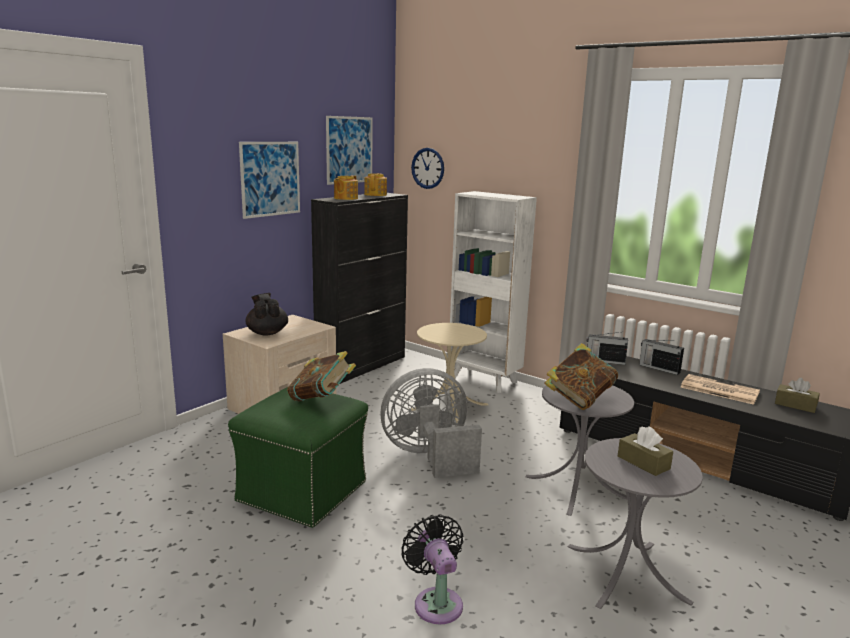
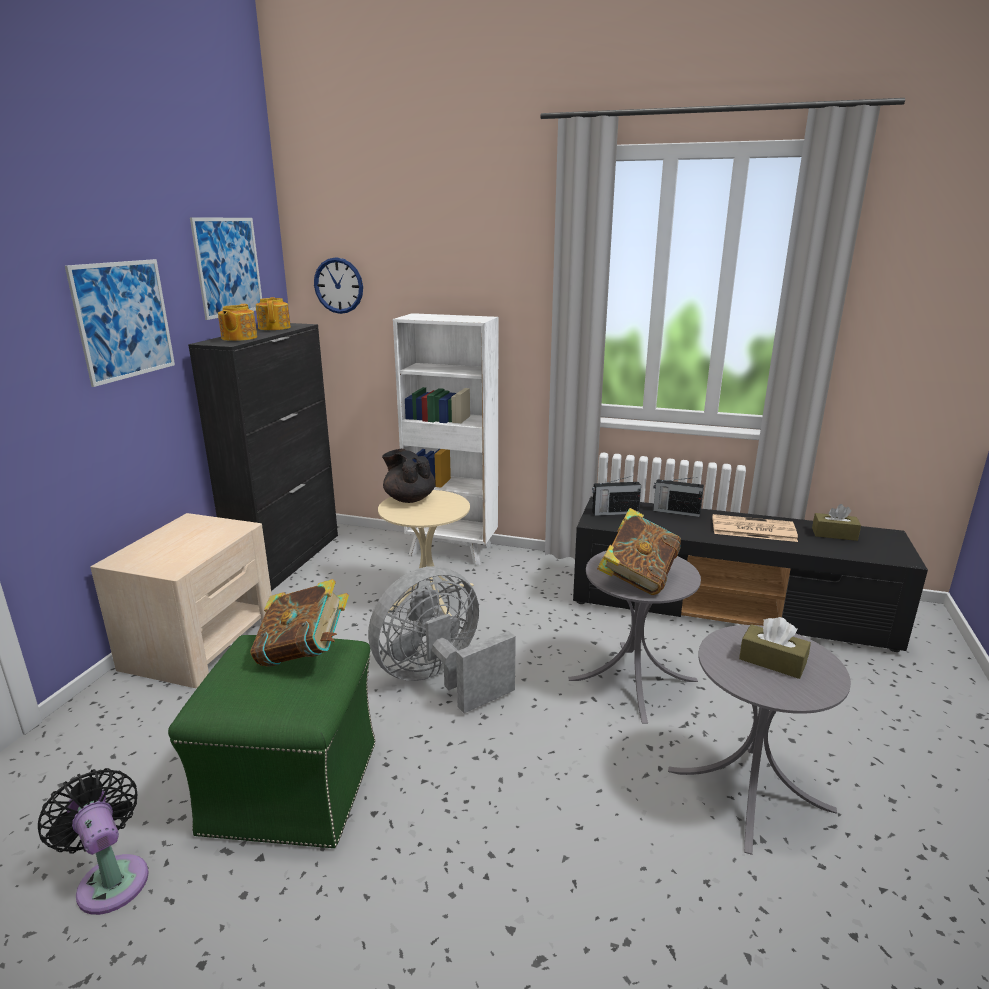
camera: 20 degrees left, 5 degrees up
(267, 333) = (163, 552): black teapot -> black teapot (409, 499)
(436, 602) = (561, 918): black fan -> black fan (111, 879)

